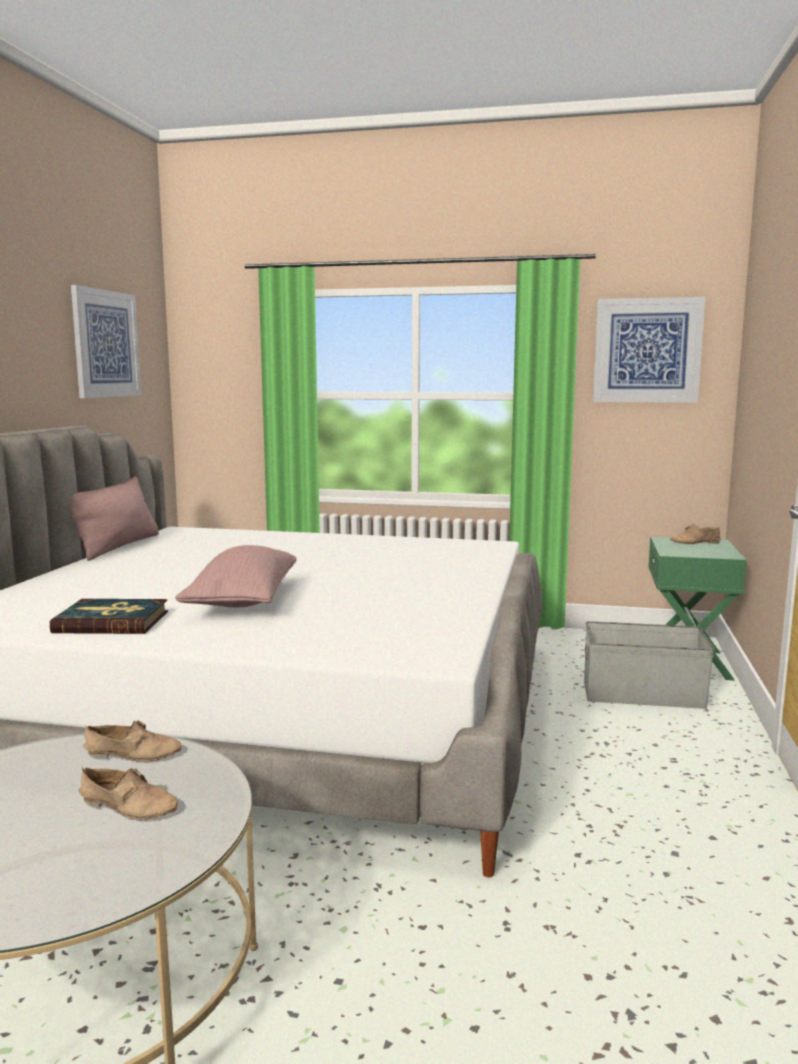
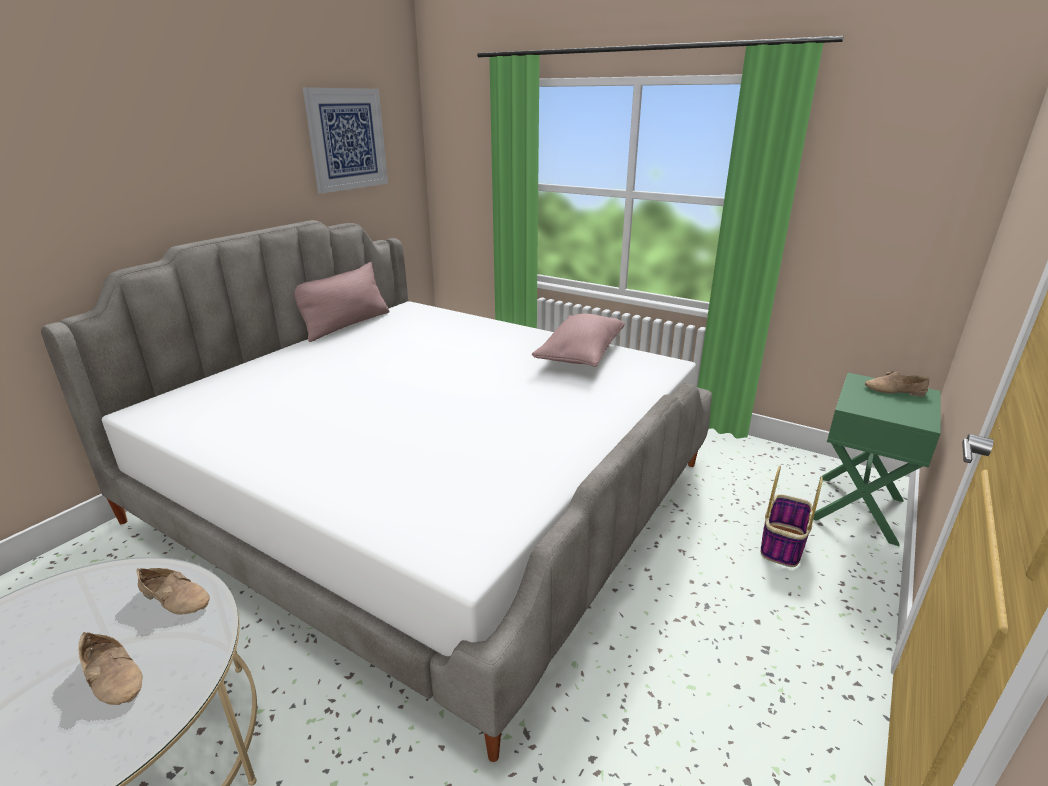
camera: 20 degrees right, 15 degrees up
(112, 622) = (251, 434): book -> none
(242, 600) = (373, 420): pink pillow -> pink pillow (580, 355)
(642, 694) = (782, 544): grey storage box -> basket
(647, 350) = (891, 159): picture -> none

